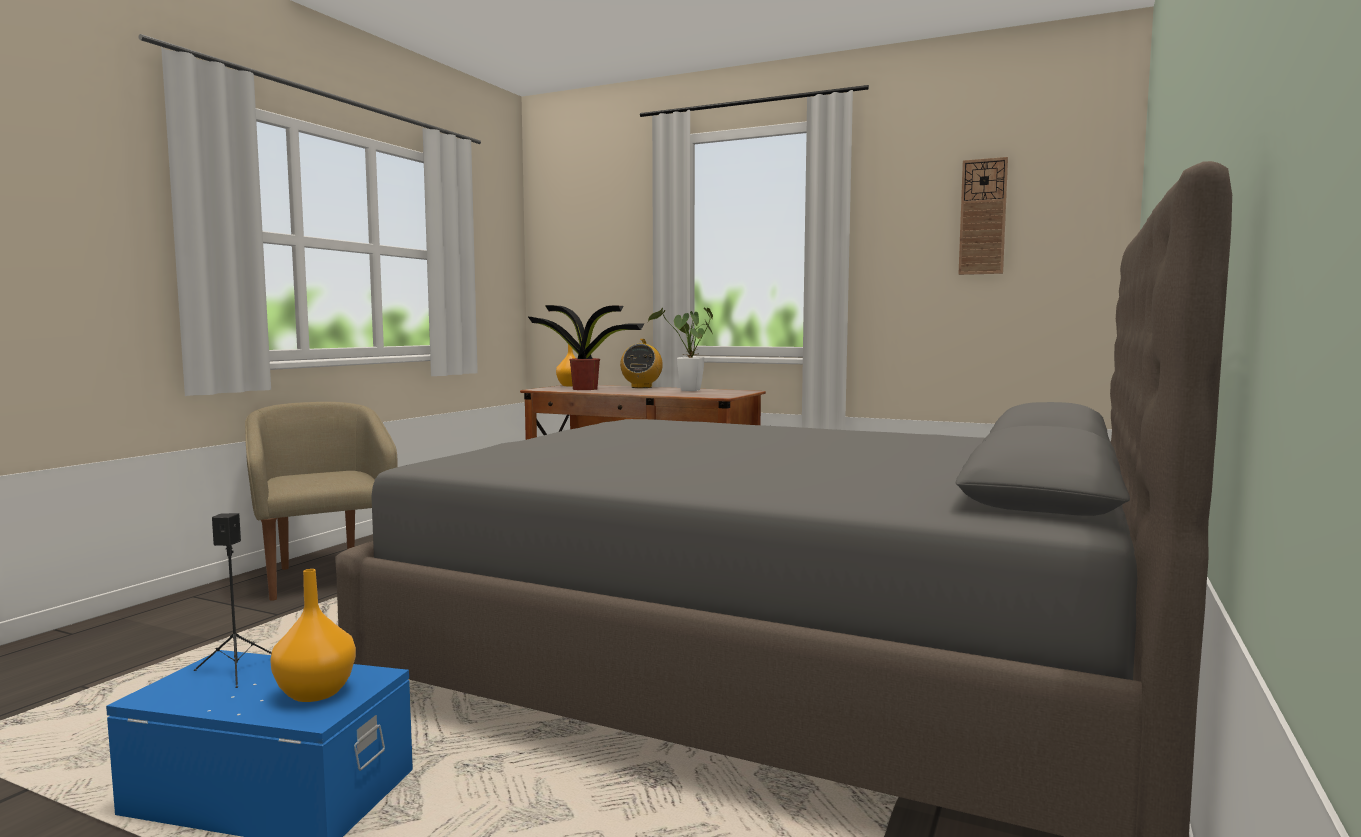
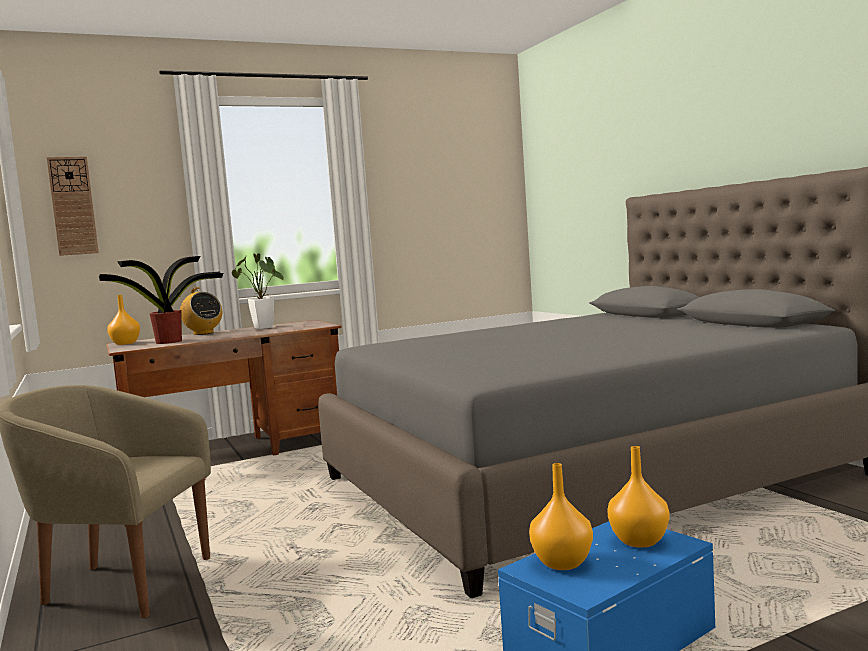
camera: 50 degrees left, 0 degrees up
(237, 670) = (561, 563): black speaker -> orange vase
(983, 217) = (444, 178): wall clock -> wall clock (73, 206)

